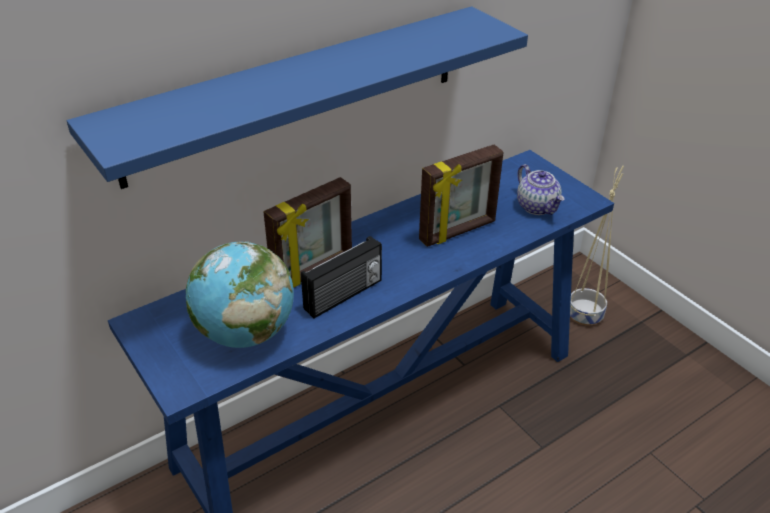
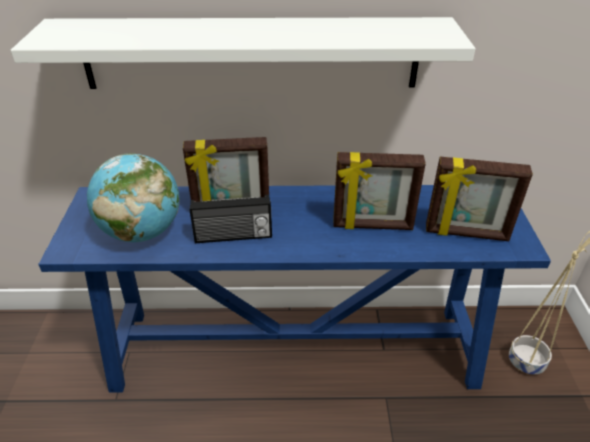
camera: 35 degrees right, 0 degrees up
(297, 93) = (251, 53): blue shelf -> white shelf
(537, 207) = (466, 234): teapot -> picture frame

